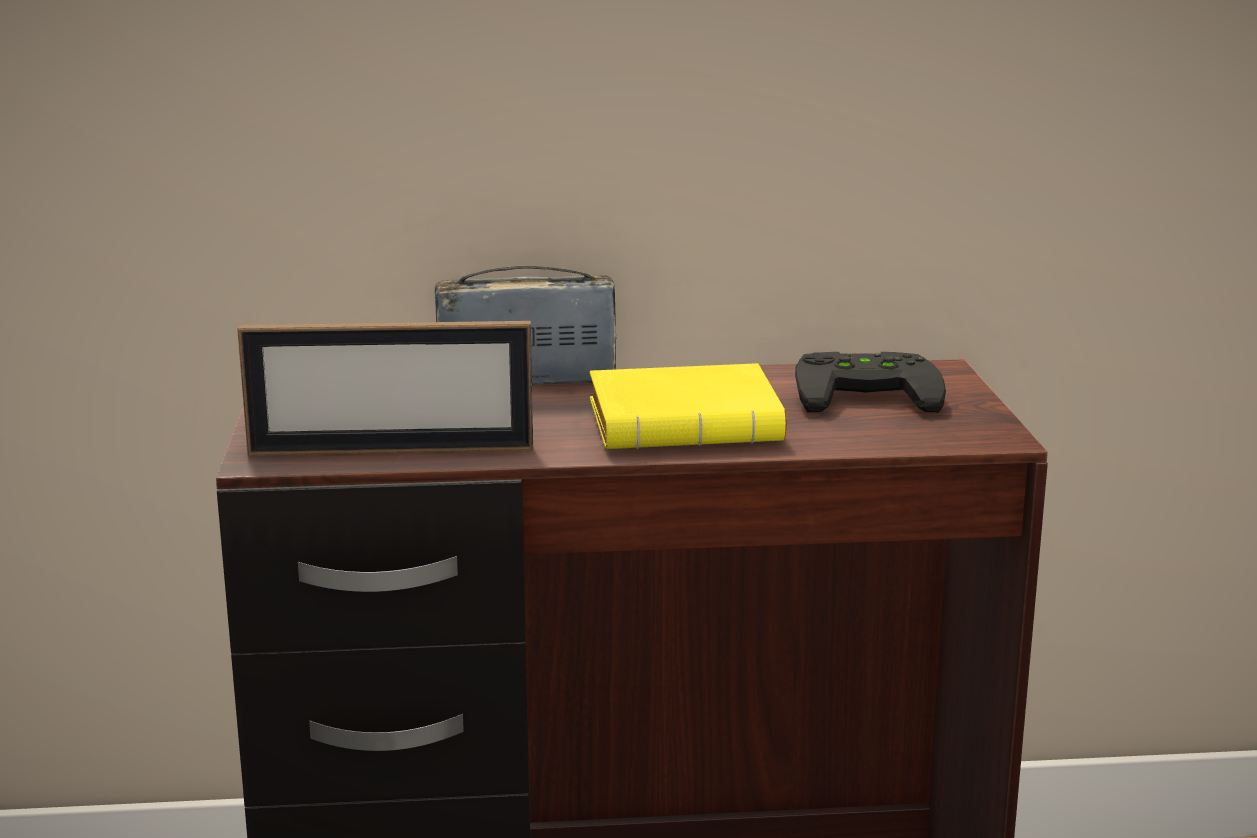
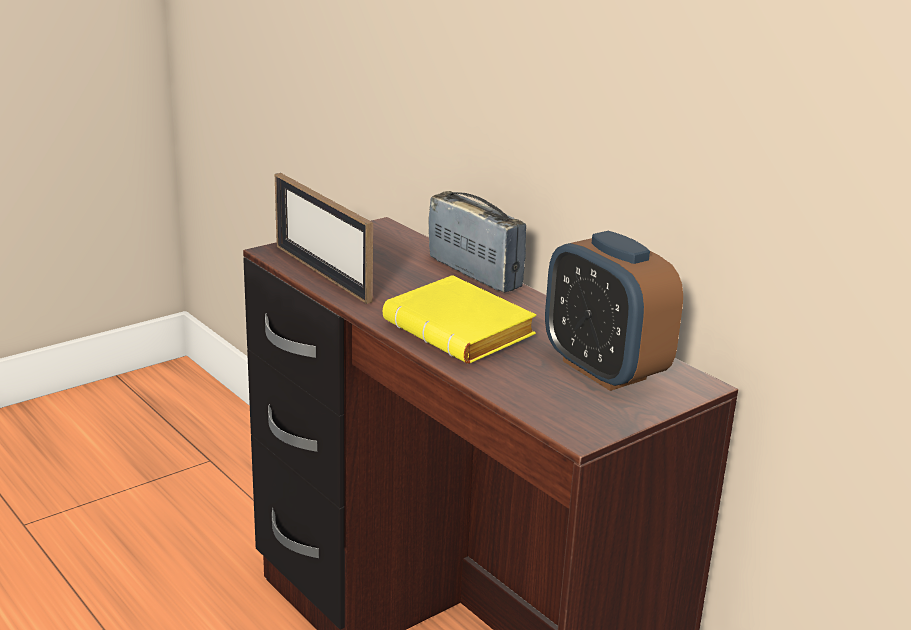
camera: 55 degrees right, 5 degrees up
(865, 393) = (604, 370): black game controller -> alarm clock

